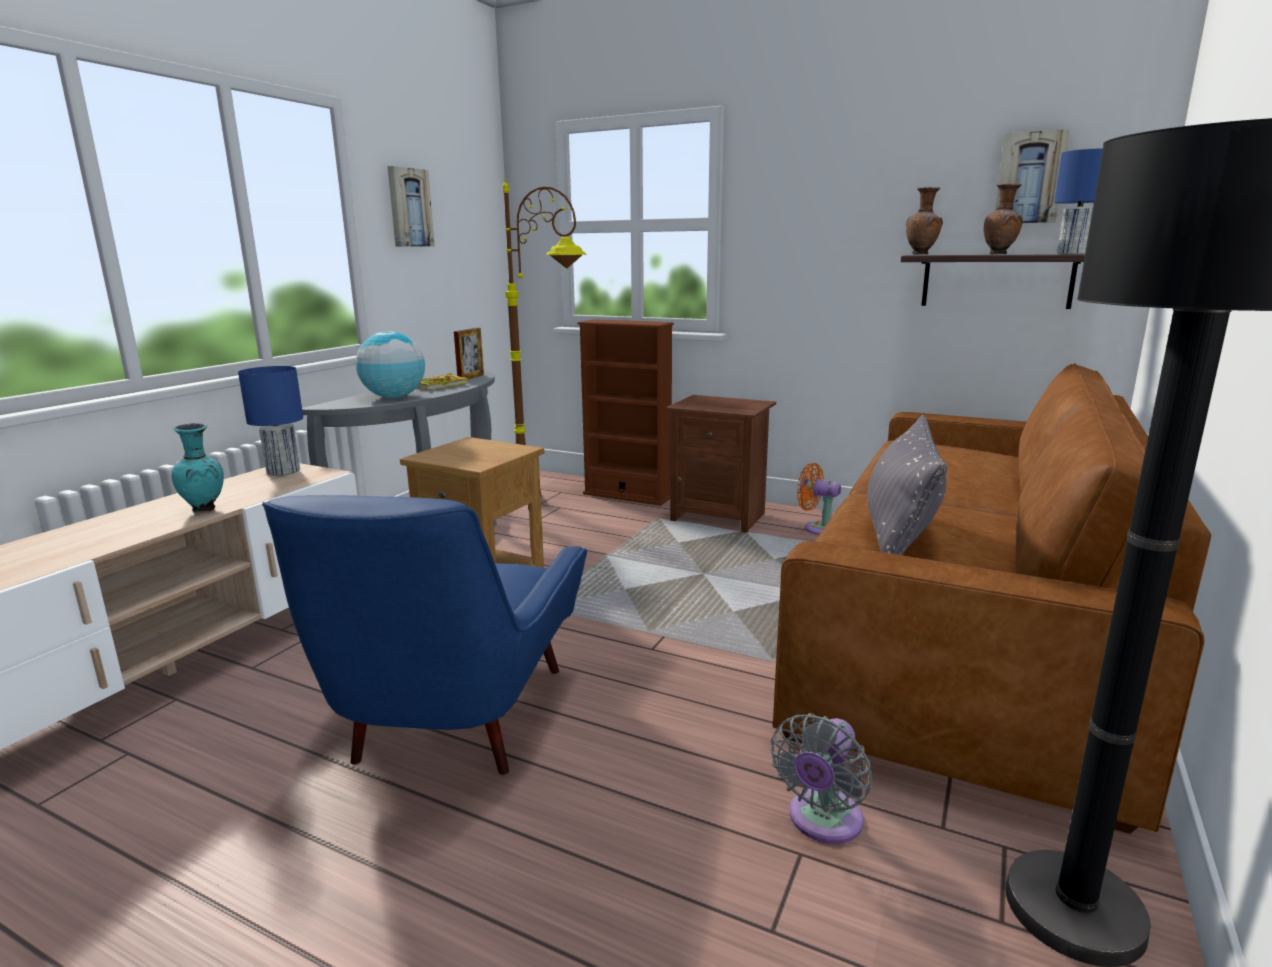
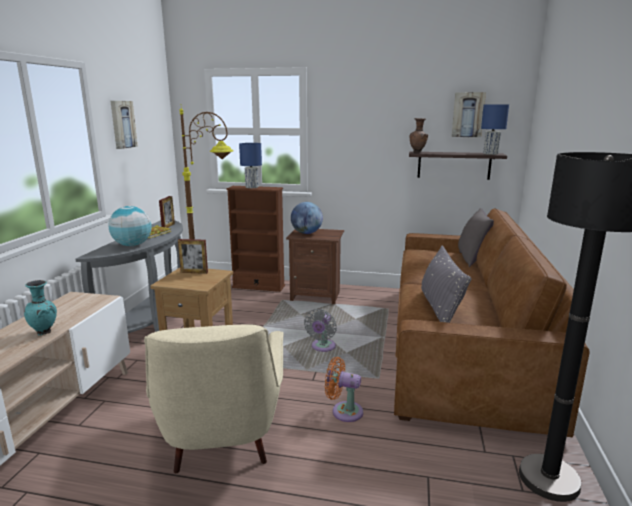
camera: 15 degrees left, 0 degrees up
(283, 472) = (75, 300): blue table lamp -> blue table lamp (252, 187)
(451, 726) = (222, 441): blue armchair -> beige armchair
(480, 446) = (194, 272): none -> picture frame
(705, 402) = (306, 233): none -> globe
(818, 528) = (371, 298): orange fan -> orange fan (344, 411)
(822, 822) = (431, 459): grey fan -> grey fan (322, 347)
(999, 254) = (456, 153): brown vase -> none
(1015, 463) = (472, 259): none -> grey pillow

